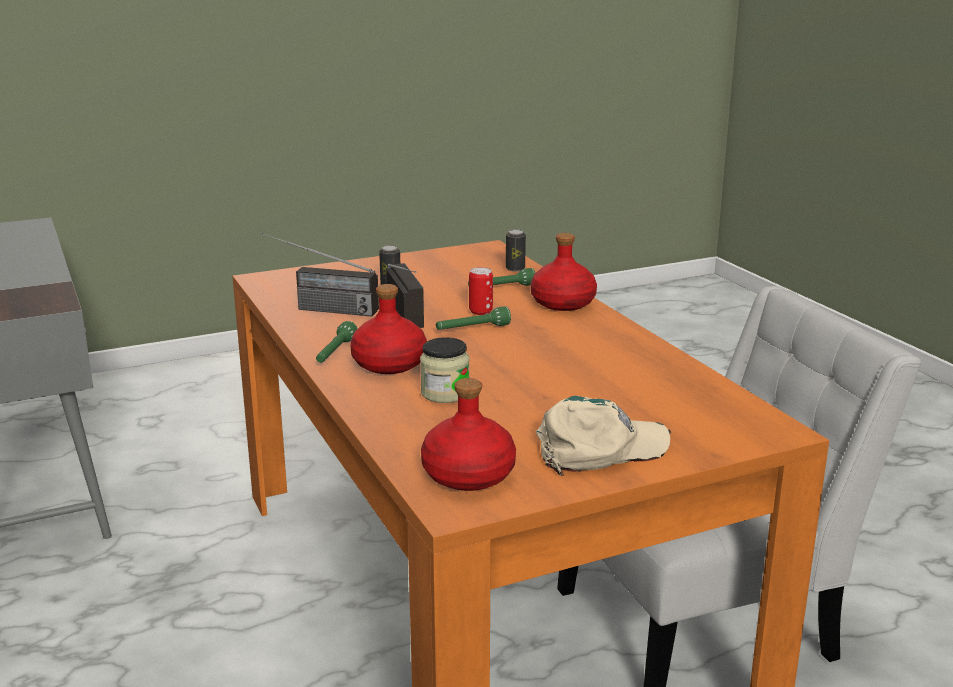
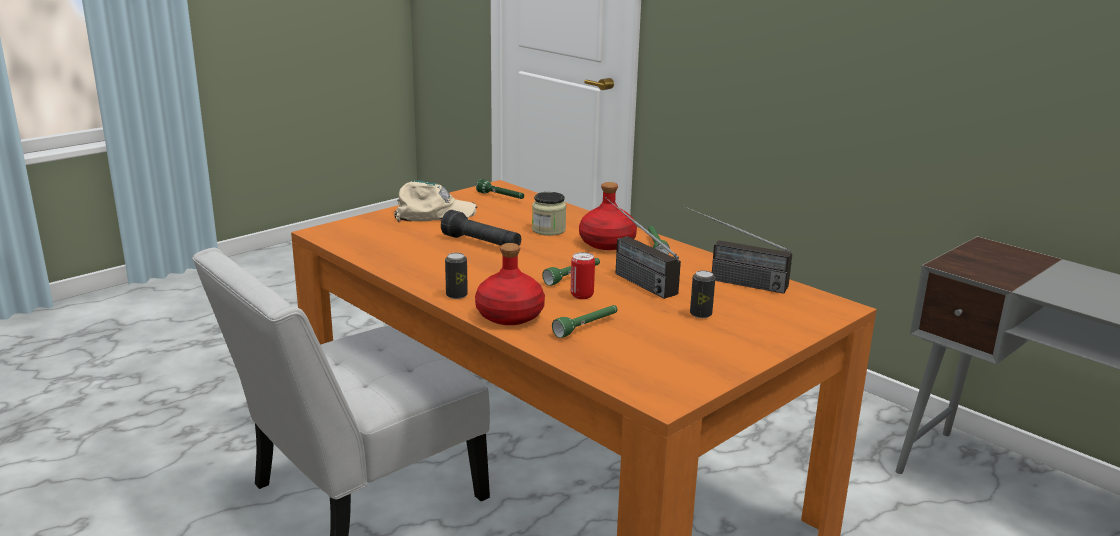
camera: 160 degrees right, 0 degrees up
(317, 308) = (729, 280): radio -> radio turned 150 degrees counterclockwise
(467, 475) = (501, 197): red bottle -> green flashlight
(515, 269) = (595, 360): can -> can (456, 295)
(550, 382) = (482, 244): none -> black flashlight
(600, 449) = (434, 213): beige cap -> beige cap turned 150 degrees counterclockwise

